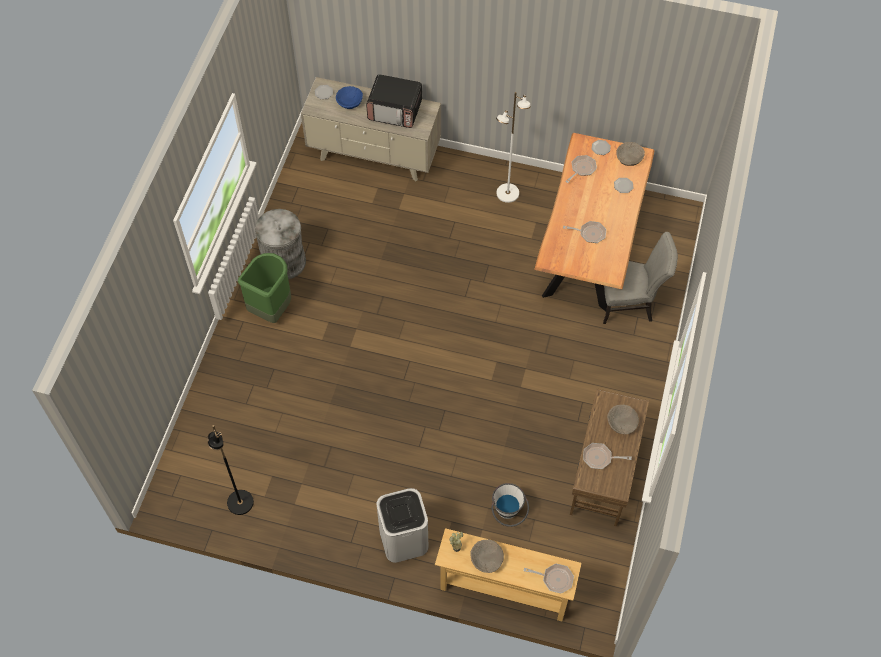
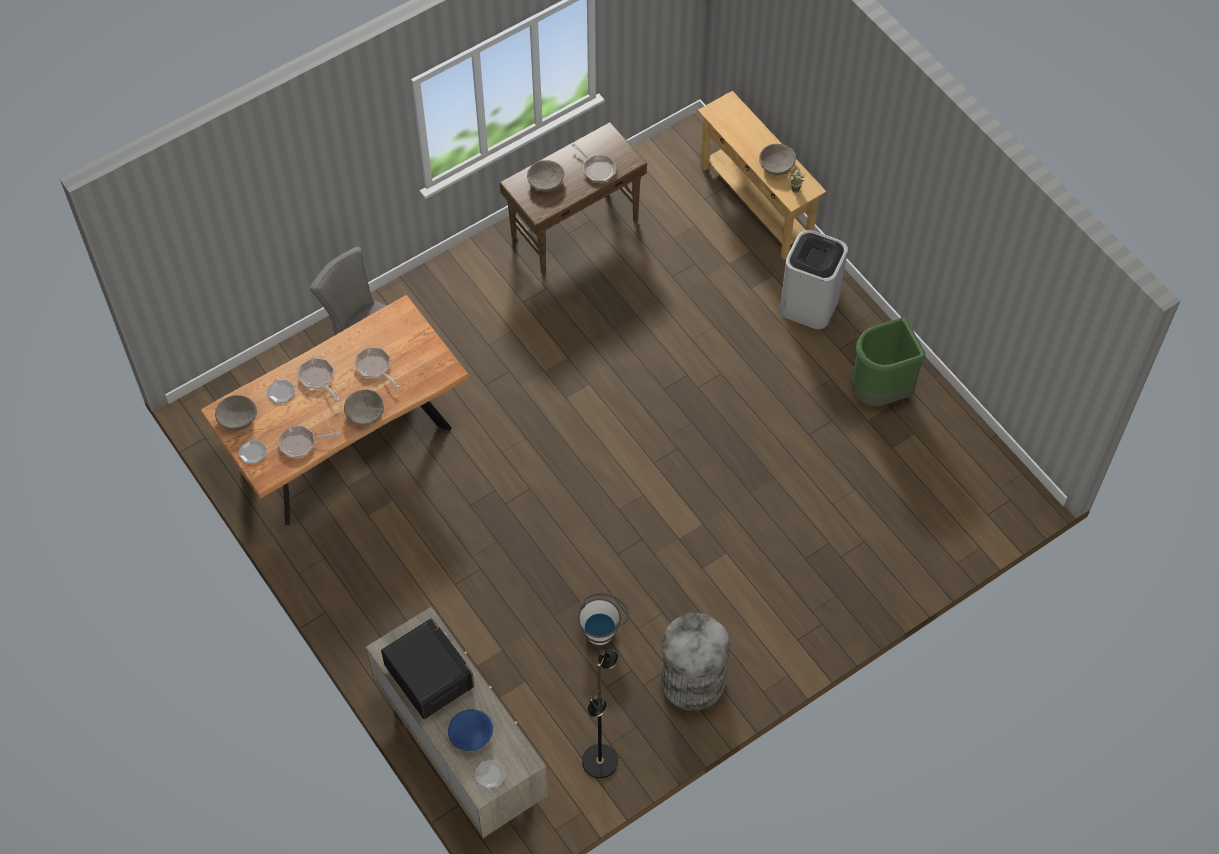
camera: 140 degrees left, 0 degrees up
(239, 503) = (944, 445): black floor lamp -> black floor lamp (600, 761)
(271, 309) = (754, 631): green trash can -> green trash can (880, 392)
(507, 194) = (361, 573): white floor lamp -> none
(508, 513) = (692, 259): white bucket -> white bucket (602, 627)
(554, 579) = (732, 113): frying pan -> frying pan (318, 378)
(567, 207) = (365, 412): none -> beige bowl

